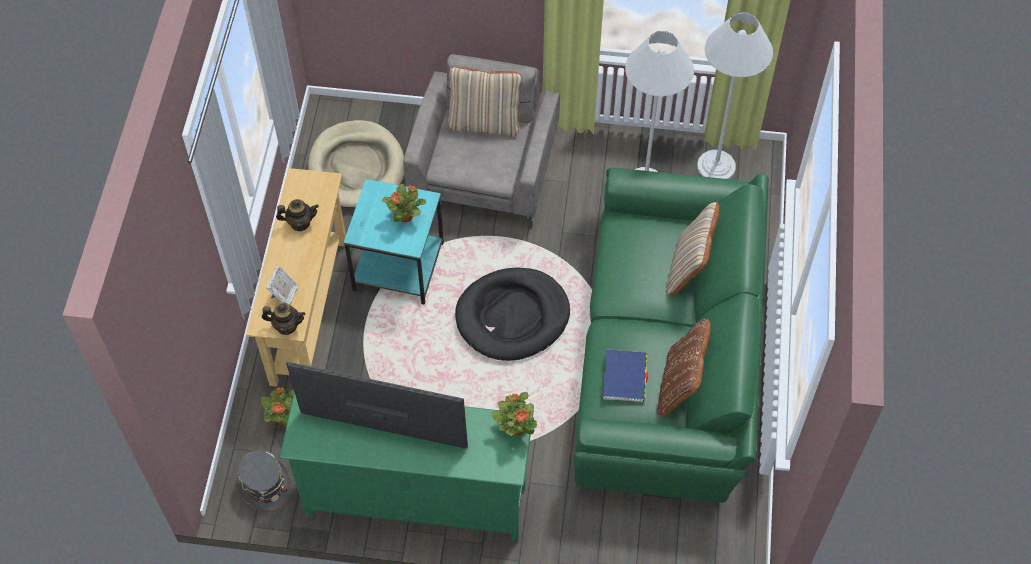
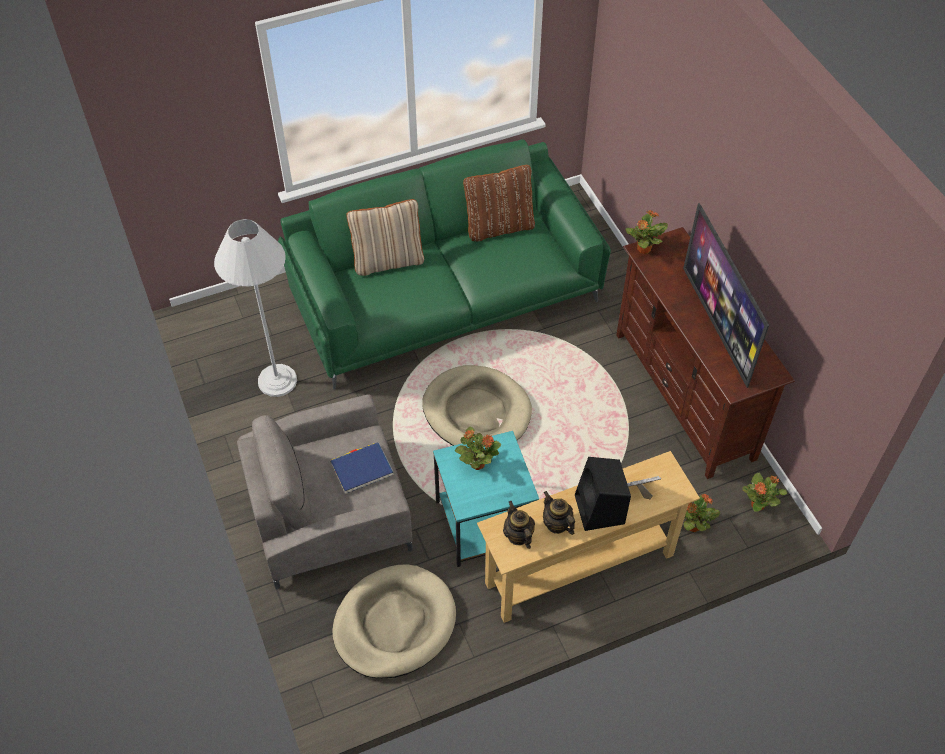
camera: 120 degrees left, 5 degrees down
(264, 485) = (758, 504): grey hat -> potted plant
(286, 326) = (667, 471): teapot -> teapot (518, 535)
(288, 258) = (600, 510): none -> black speaker
(415, 501) = (685, 395): green tv stand -> brown tv stand
(485, 122) = (309, 484): beige pillow -> none
(512, 316) = (477, 412): black dog bed -> beige dog bed
(624, 377) = (517, 258): blue book -> blue book (362, 469)
(716, 166) = (228, 339): white floor lamp -> none

